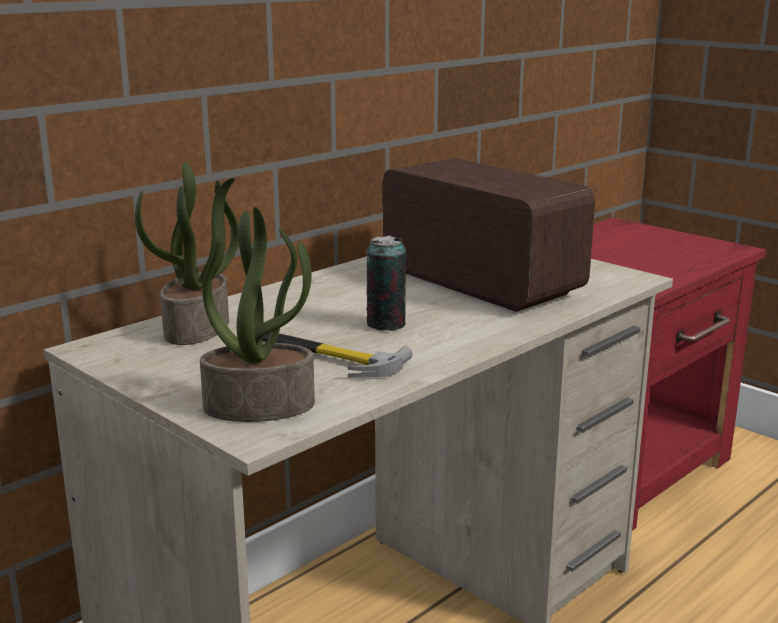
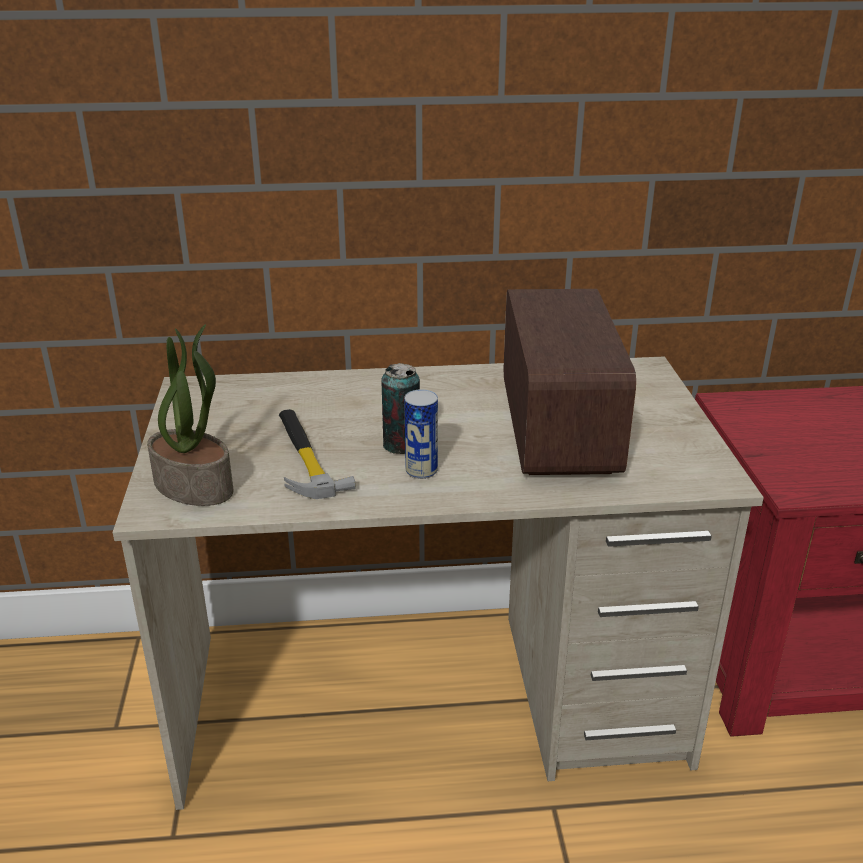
camera: 40 degrees right, 10 degrees up
(198, 329) = (272, 396): potted plant -> none
(435, 333) = (421, 471): none -> can

